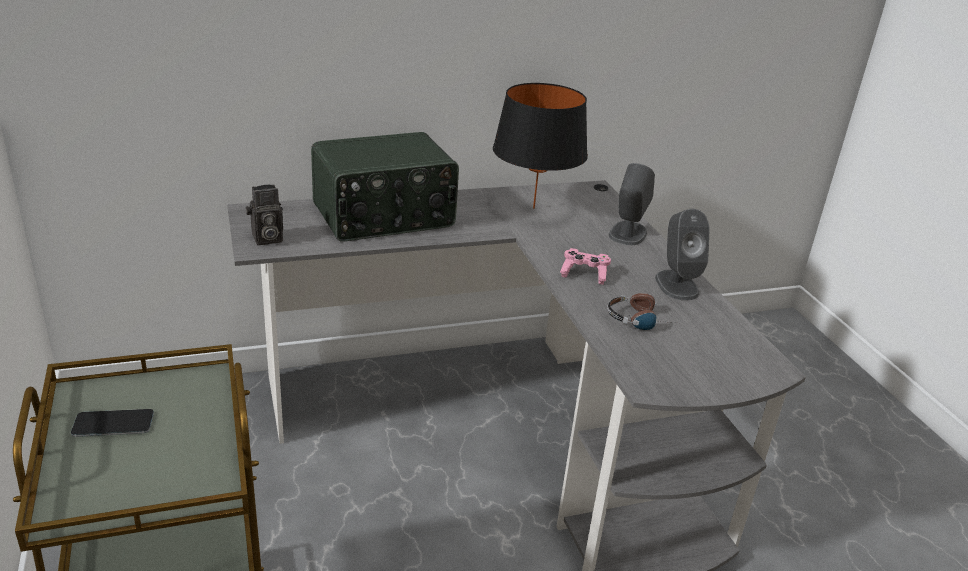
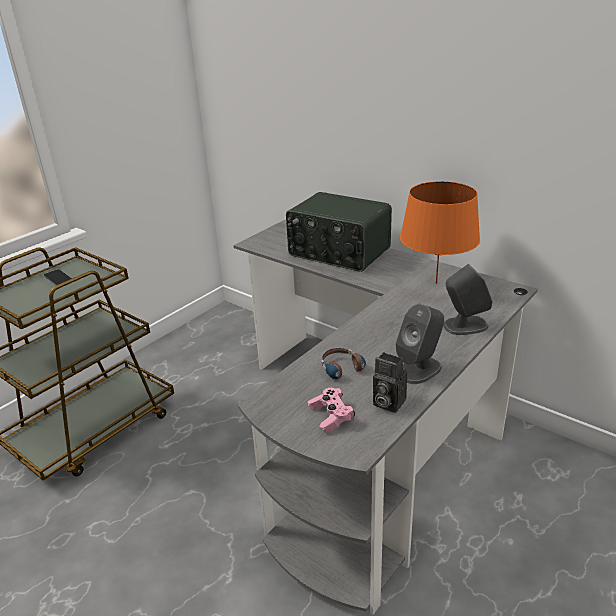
camera: 60 degrees right, 0 degrees up
(266, 239) = (264, 241): camera -> camera (386, 402)
(533, 208) = (436, 283): black table lamp -> orange table lamp
(584, 274) = (374, 331): pink game controller -> pink game controller (331, 416)

